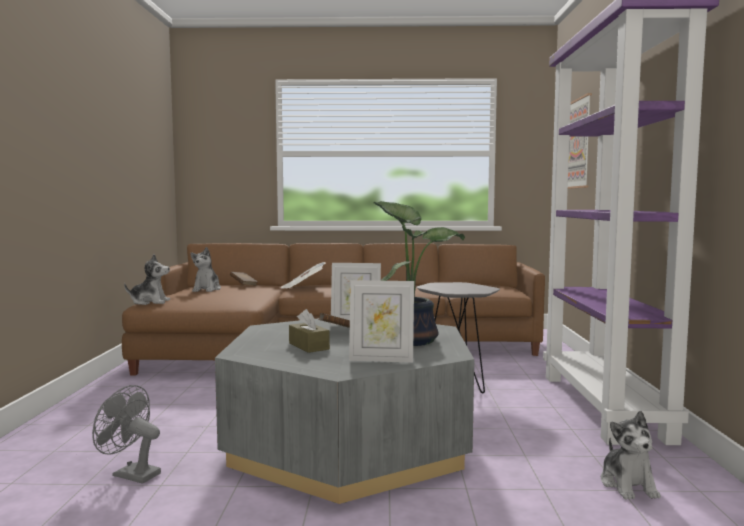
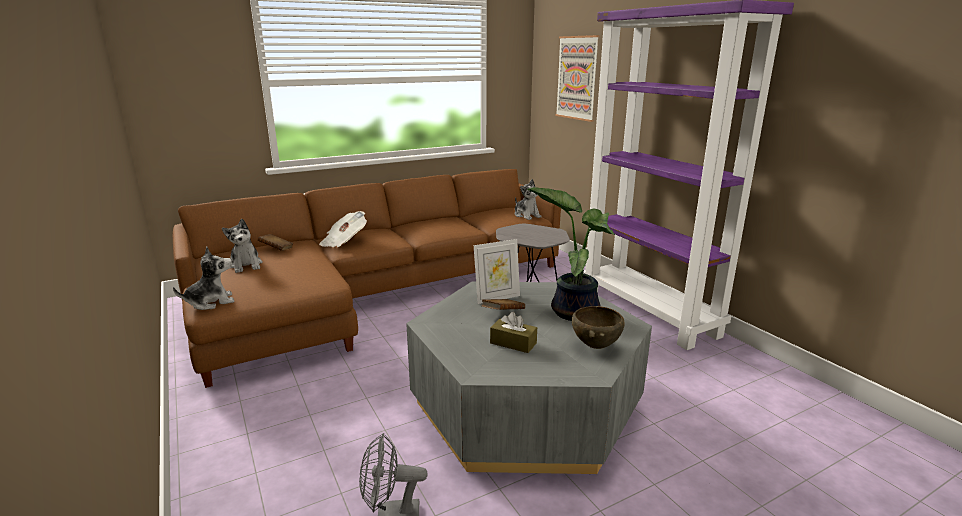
camera: 30 degrees left, 15 degrees up
(381, 359) = (596, 346): picture frame -> brown bowl
(628, 485) = (732, 384): plush toy -> plush toy (526, 215)

